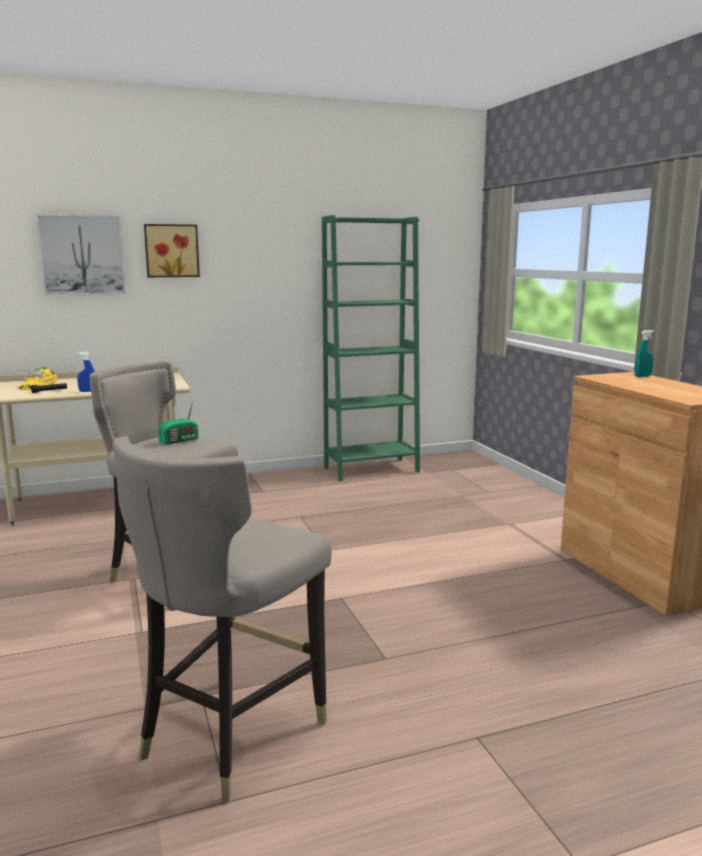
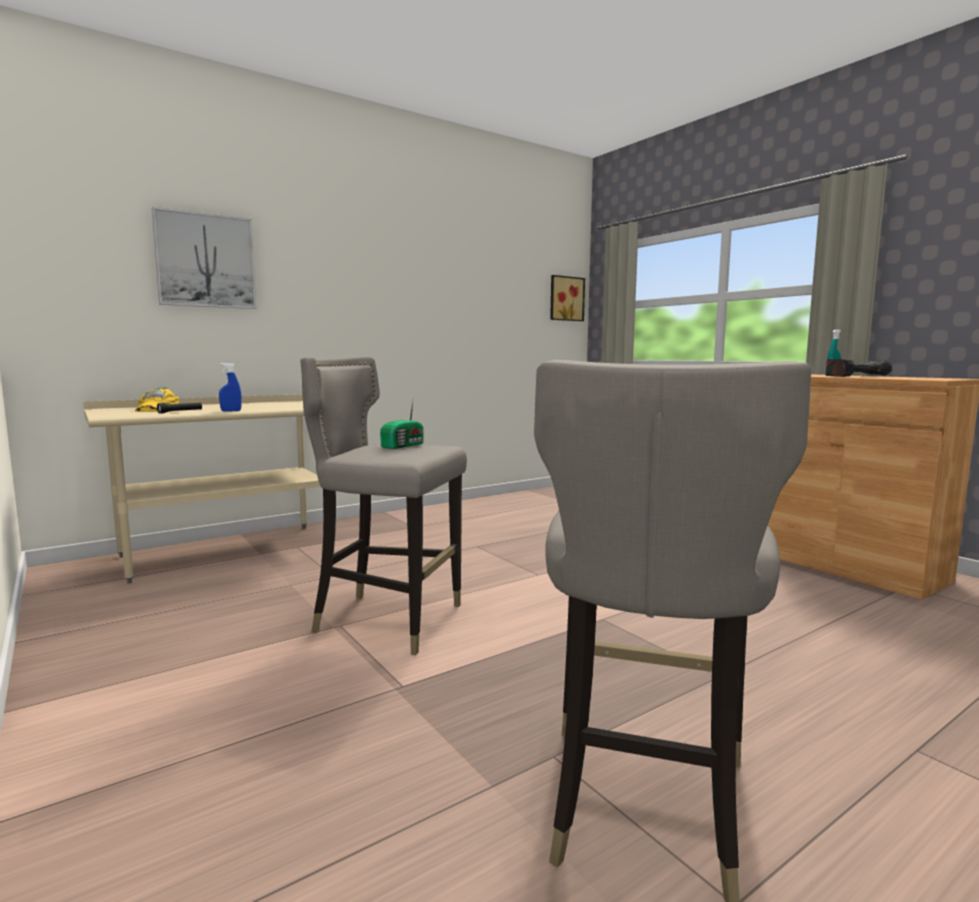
camera: 15 degrees left, 5 degrees down
(171, 251) = (306, 264): picture -> picture (565, 298)
(371, 469) = (507, 501): green bookcase -> none
(647, 383) = (854, 376): none -> power drill

